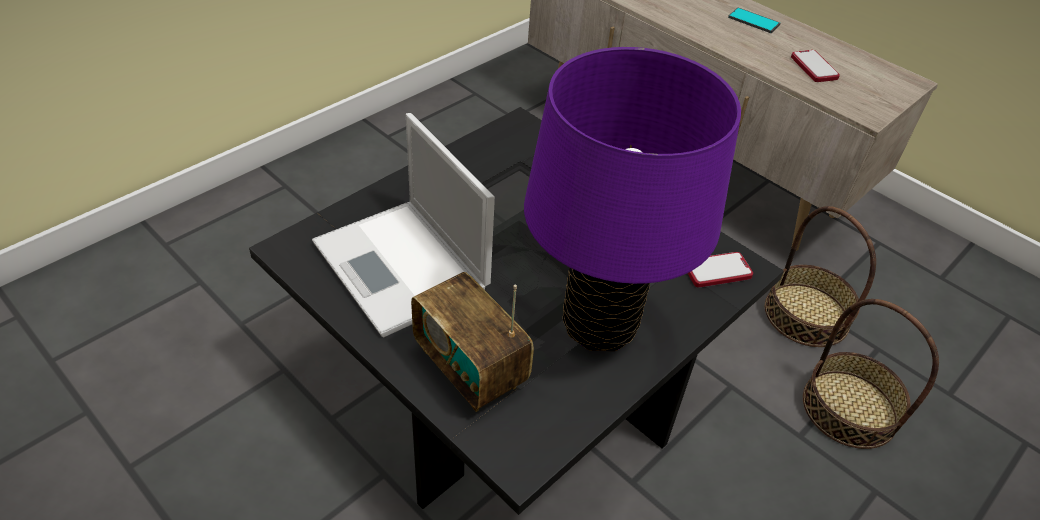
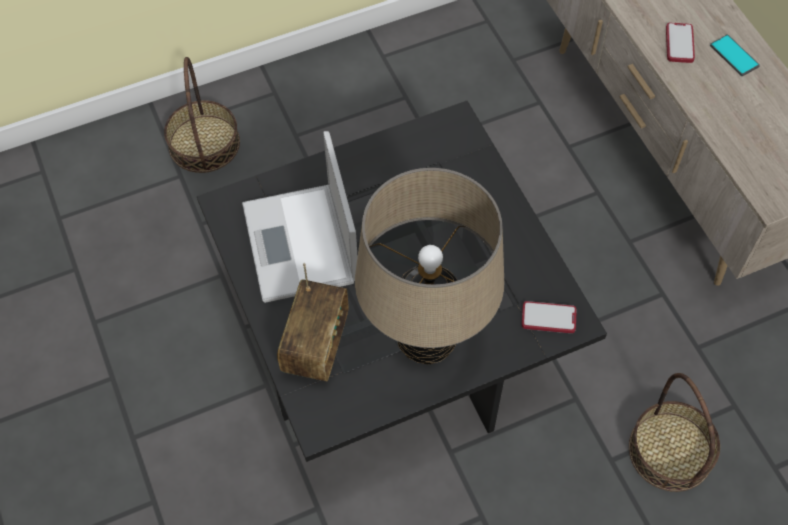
camera: 25 degrees right, 15 degrees up
(470, 368) = (316, 345): radio -> radio turned 150 degrees counterclockwise
(599, 326) = (426, 339): purple table lamp -> beige table lamp
(806, 314) = (686, 353): basket -> basket (204, 143)
(814, 67) = (756, 131): phone -> phone (679, 44)

